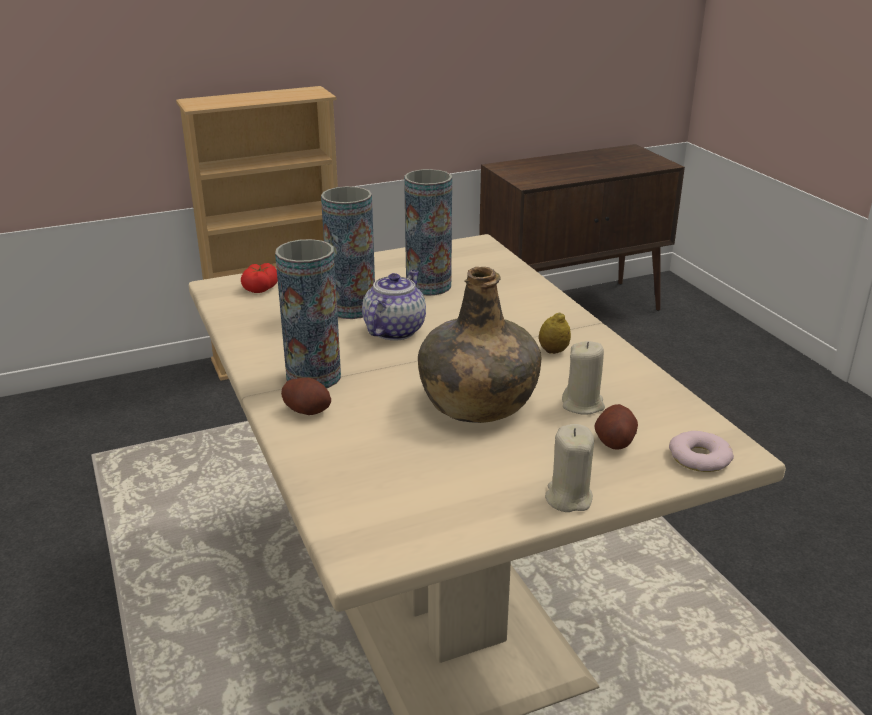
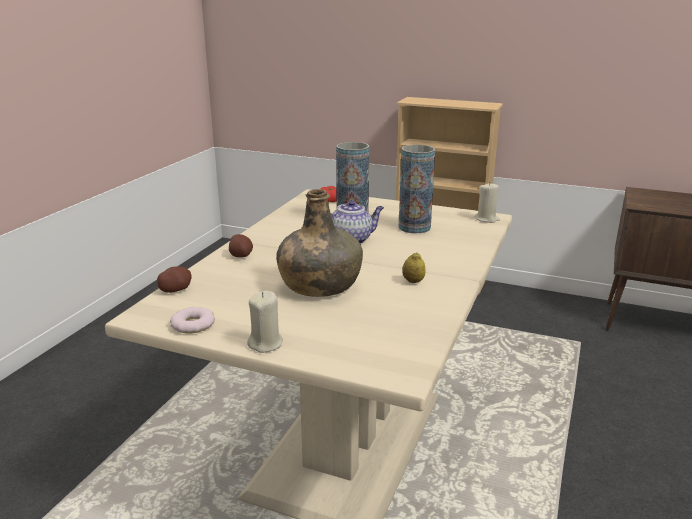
camera: 45 degrees right, 5 degrees down
(313, 376) = (272, 244): vase -> none
(583, 404) = (370, 311): beige candle -> beige candle (486, 219)
(614, 441) = (346, 334): potato -> potato (175, 290)
(699, 457) = (375, 365): donut -> donut (193, 324)

